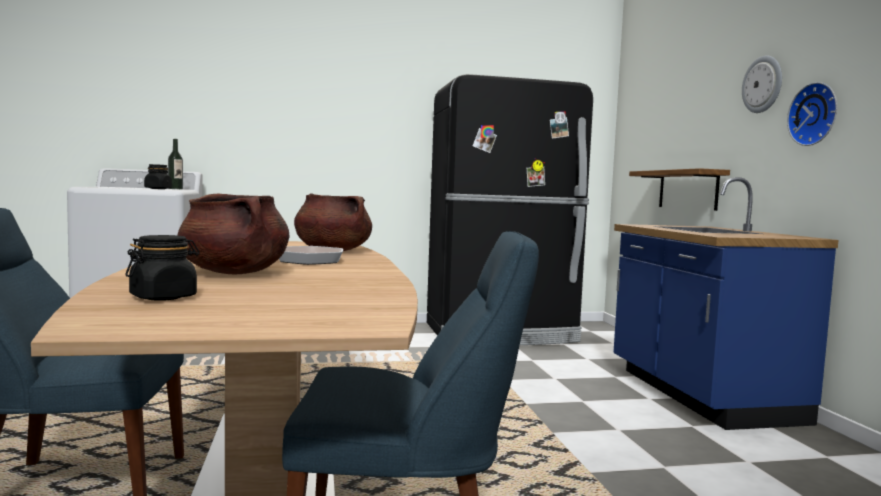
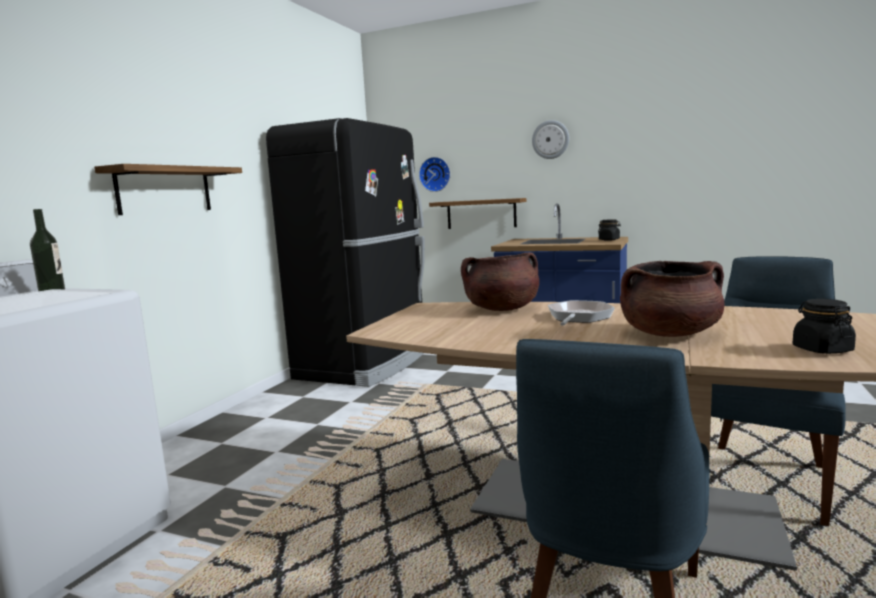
camera: 55 degrees left, 5 degrees up
(158, 189) = (70, 295): black jar -> black jar (609, 240)
(318, 138) = (165, 190): none -> shelf
(815, 114) = (599, 162): wall clock -> wall clock (435, 174)

